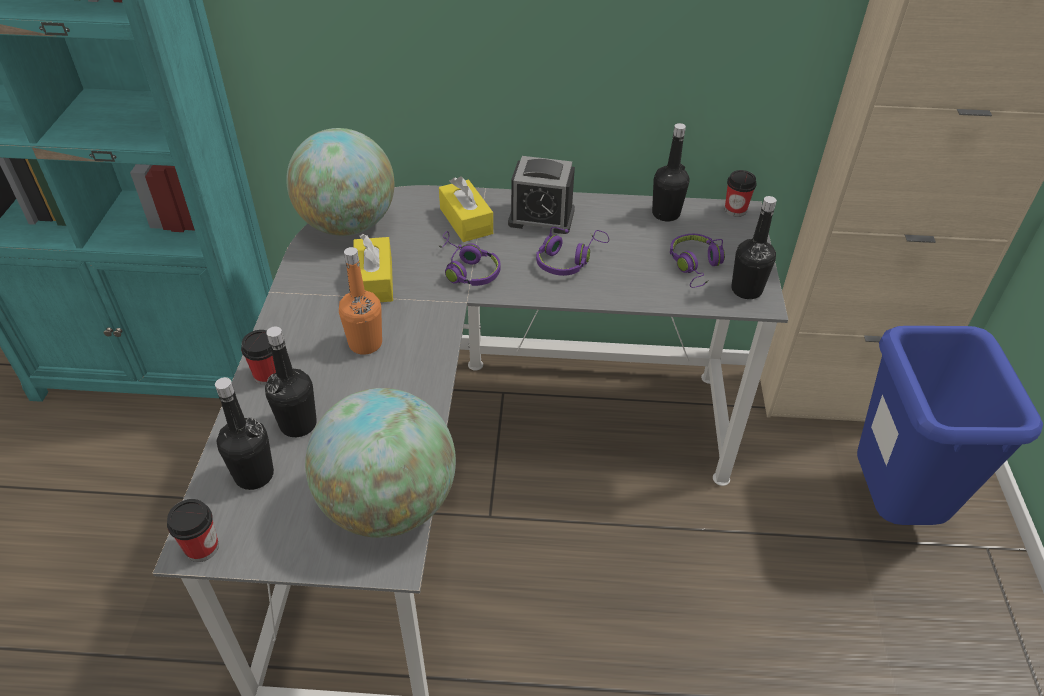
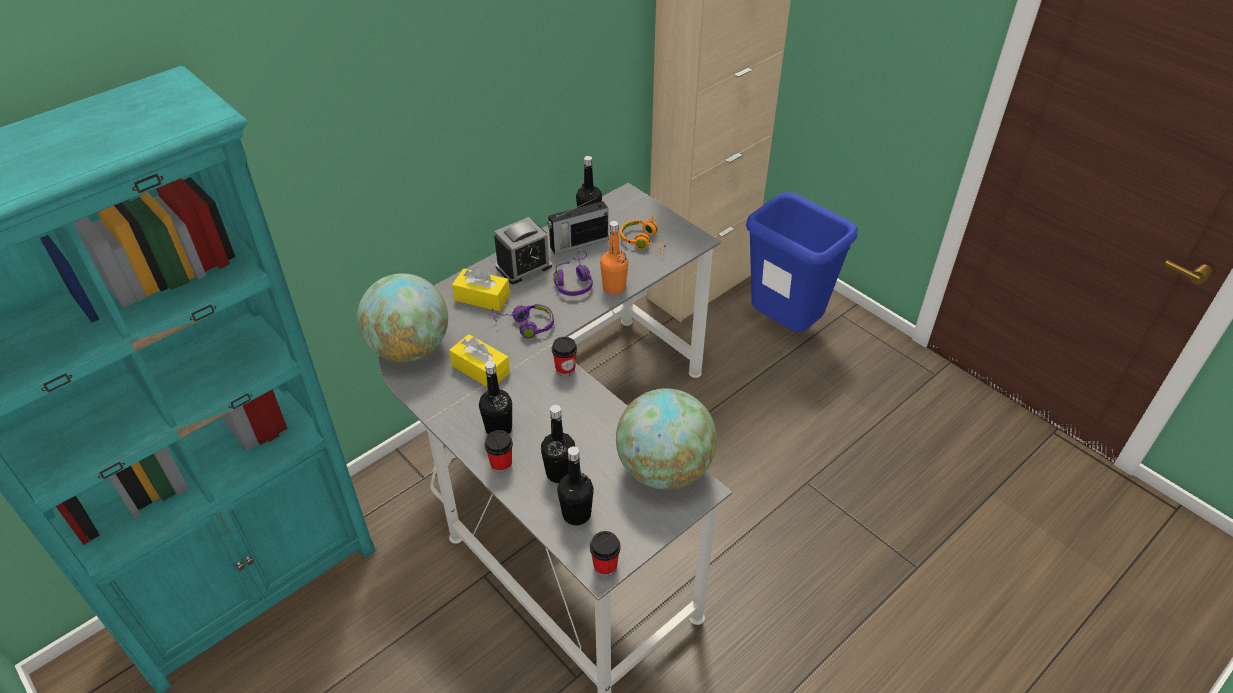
camera: 45 degrees left, 0 degrees up
(365, 343) = (530, 406): orange bottle -> orange bottle (614, 287)
(624, 227) = (578, 243): none -> radio
(695, 266) = (643, 241): purple headphones -> orange headphones
(735, 210) = (622, 196): cup -> cup (565, 369)
(746, 290) = (683, 238): black bottle -> black bottle (499, 429)

